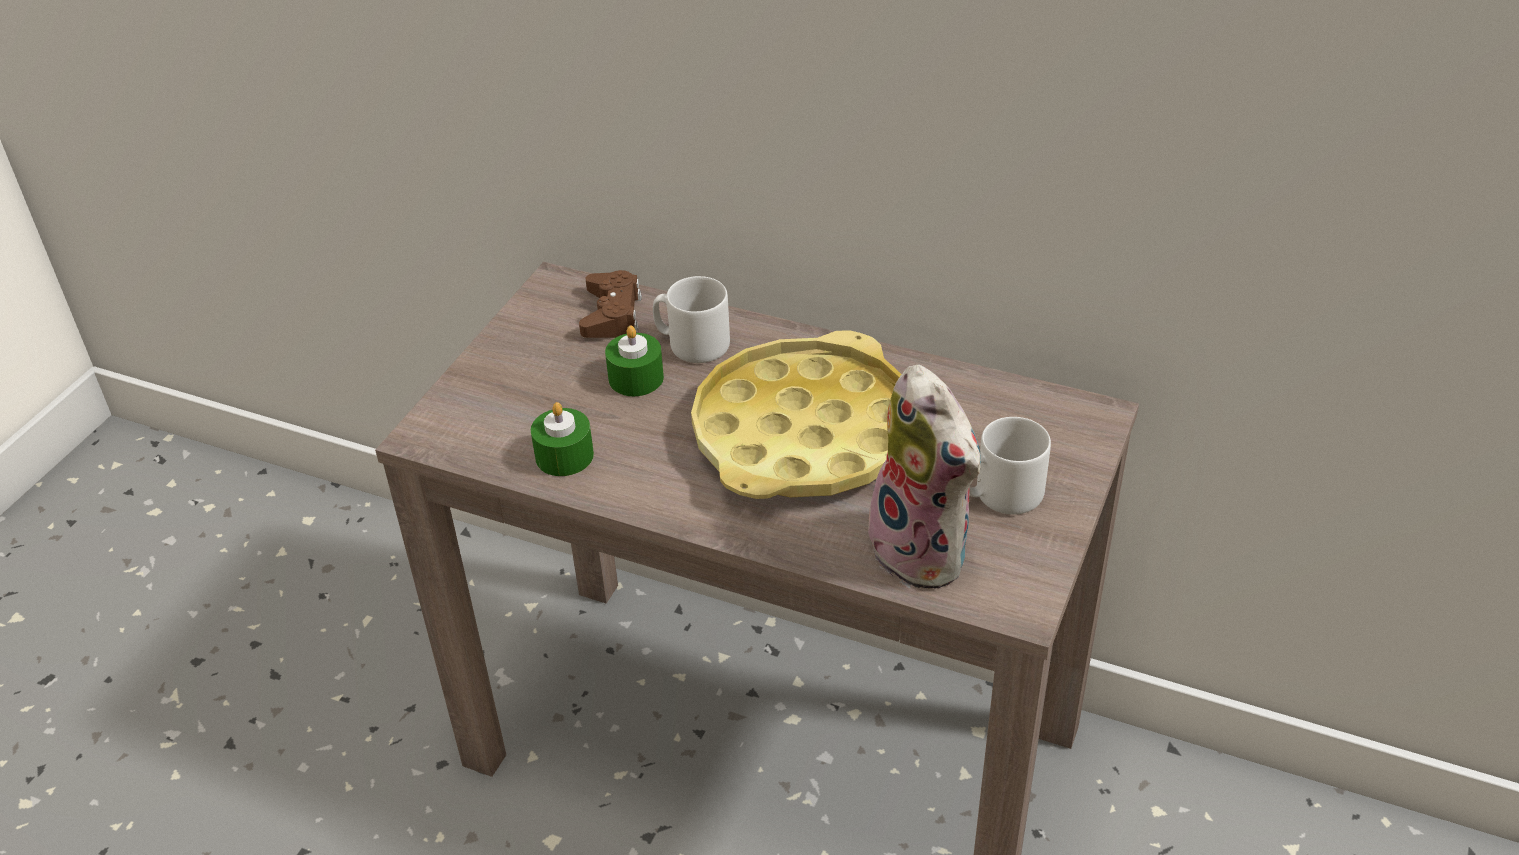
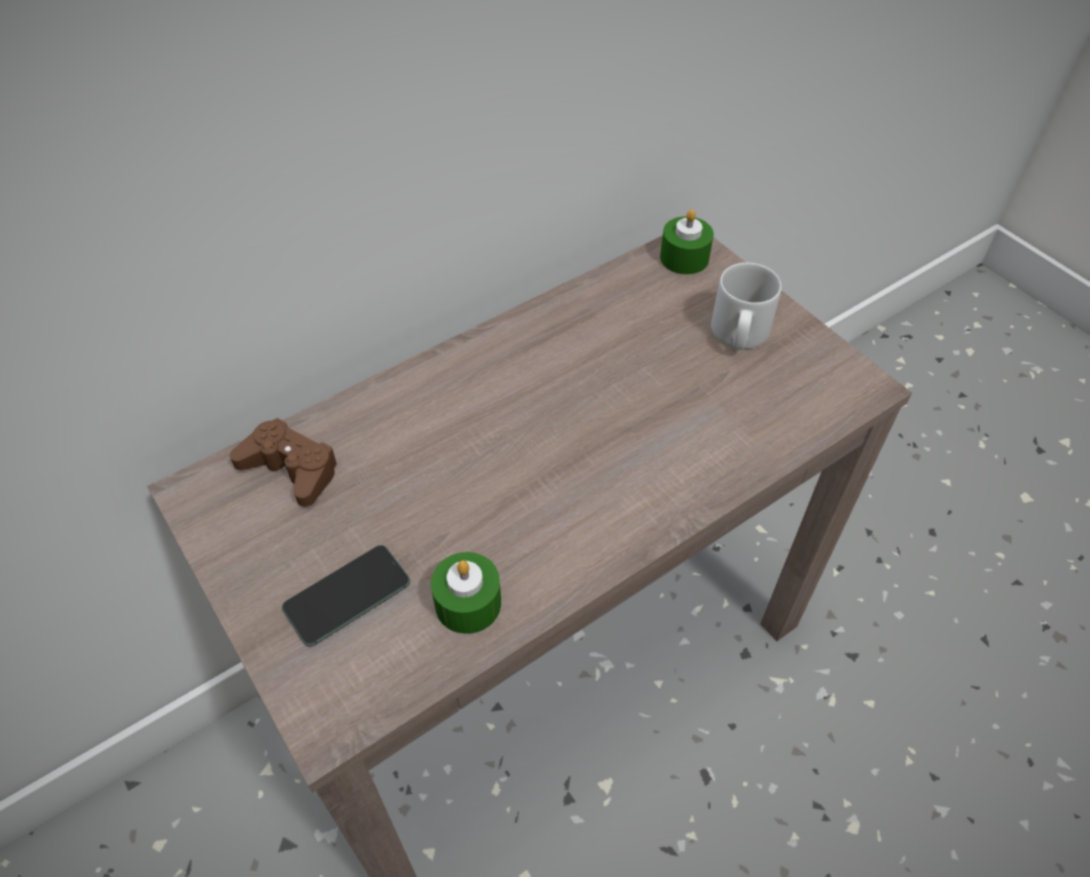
camera: 60 degrees left, 10 degrees up
(526, 395) = (347, 595): none -> phone
(636, 378) = (403, 493): green candle -> green candle (684, 258)
(692, 344) = (394, 430): grey mug -> none
(804, 434) = (580, 413): yellow tray -> none
(926, 551) = (772, 408): plush toy -> none

